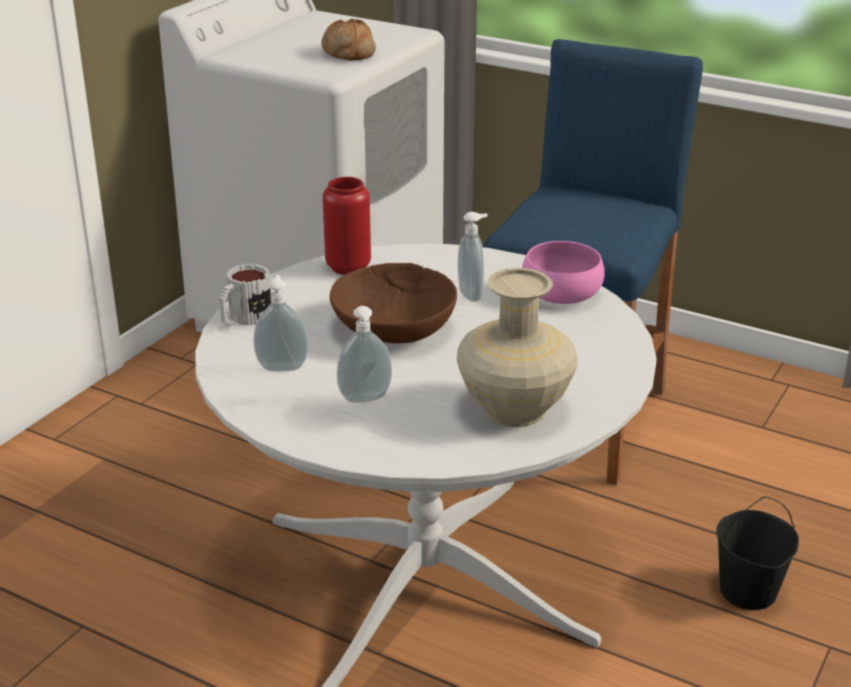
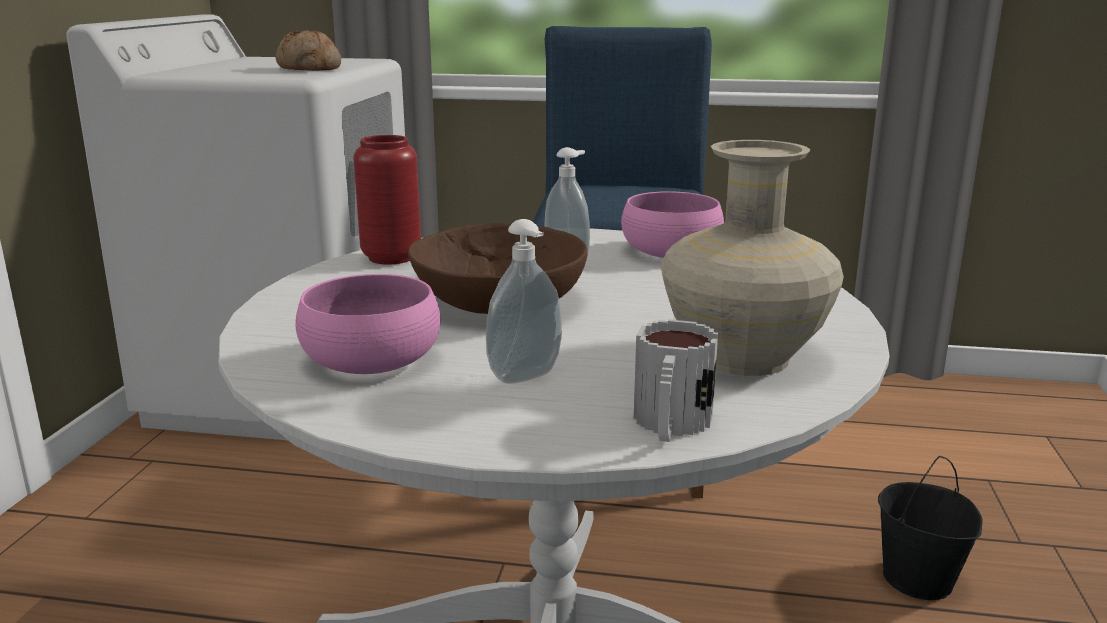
camera: 20 degrees left, 10 degrees down
(244, 319) = (278, 318): mug -> mug (670, 425)
(282, 366) = (371, 360): soap dispenser -> pink bowl

